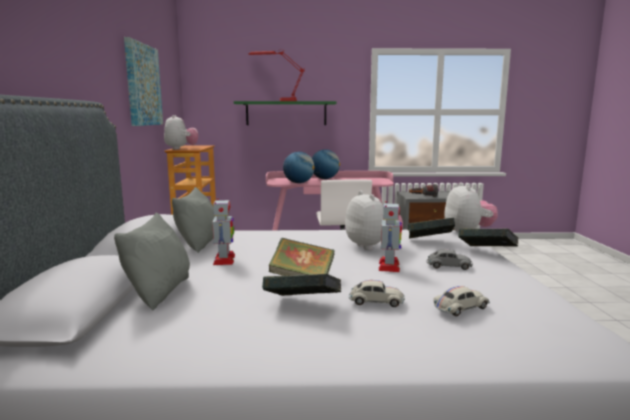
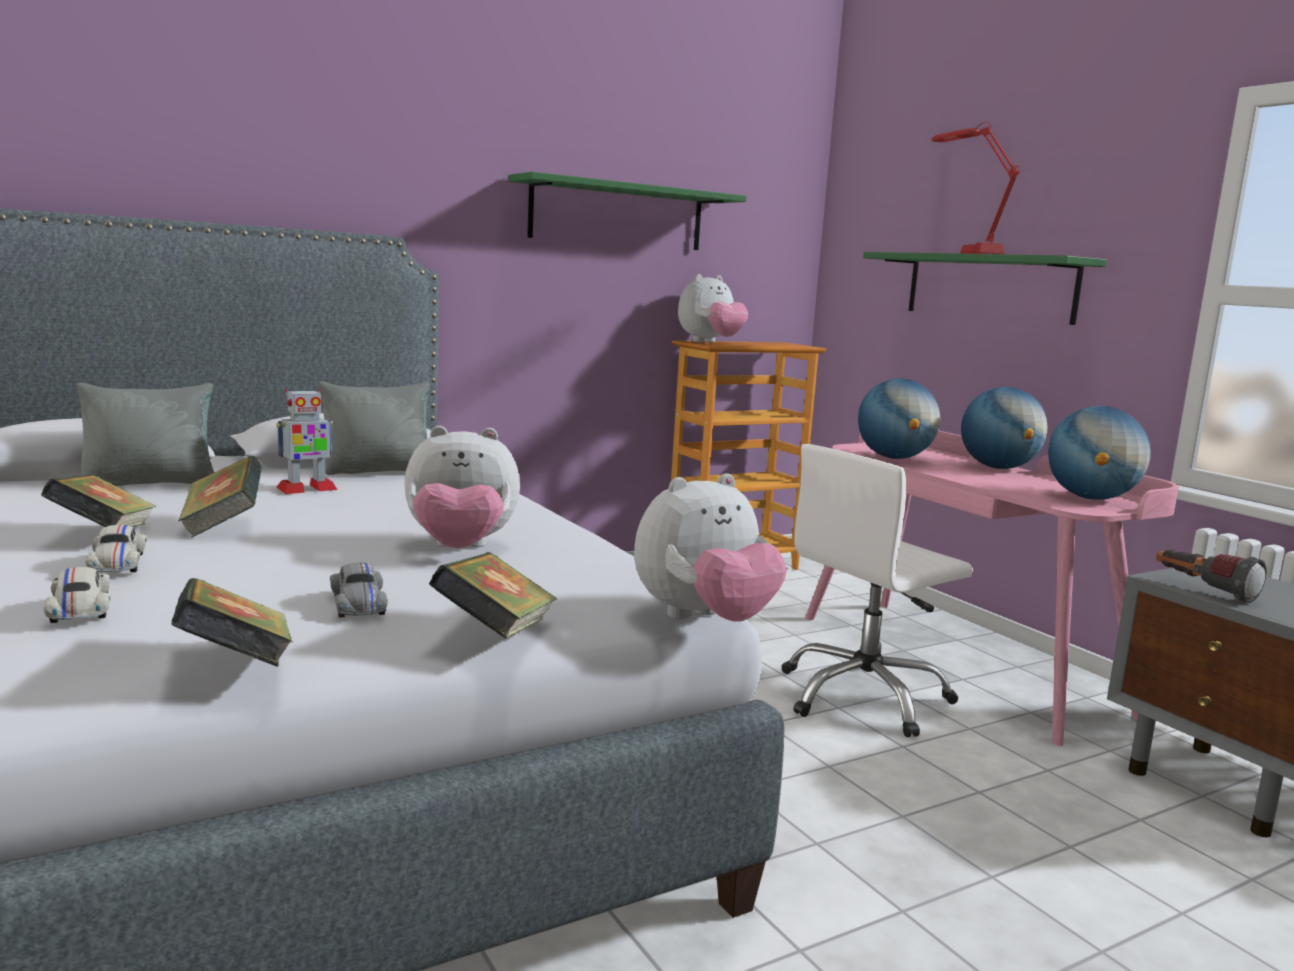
camera: 60 degrees right, 0 degrees up
(143, 85) = (618, 215): picture -> green shelf
(372, 180) = (1091, 498): none -> globe
(372, 246) = (460, 549): plush toy -> plush toy turned 45 degrees clockwise
(389, 266) = (325, 565): toy robot -> none
(429, 242) = (544, 586): book -> book (234, 666)
(461, 308) = (80, 609): white toy car -> white toy car turned 150 degrees counterclockwise

